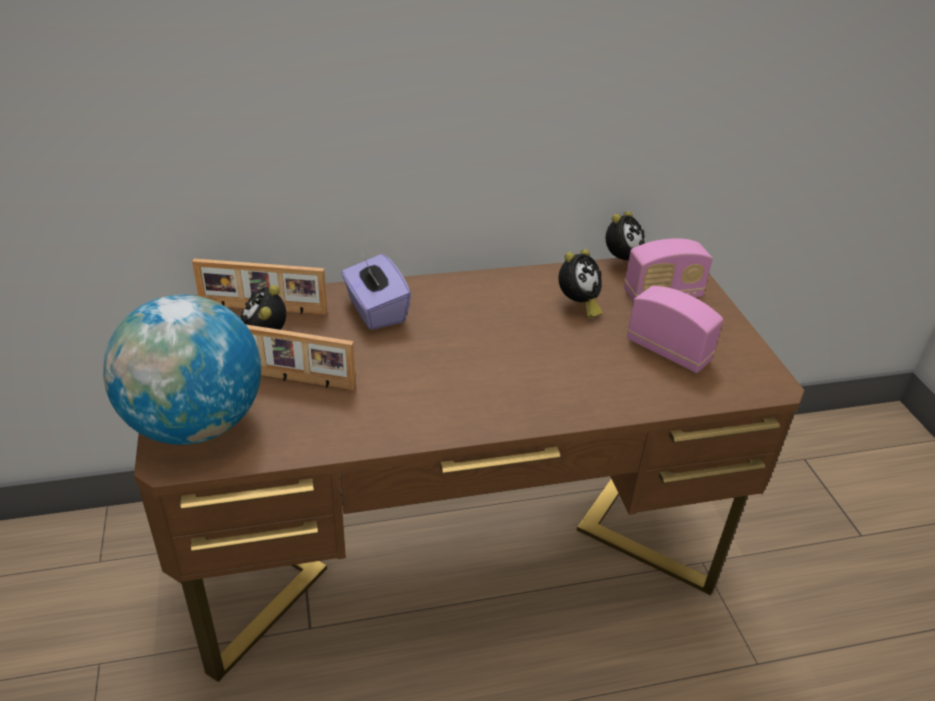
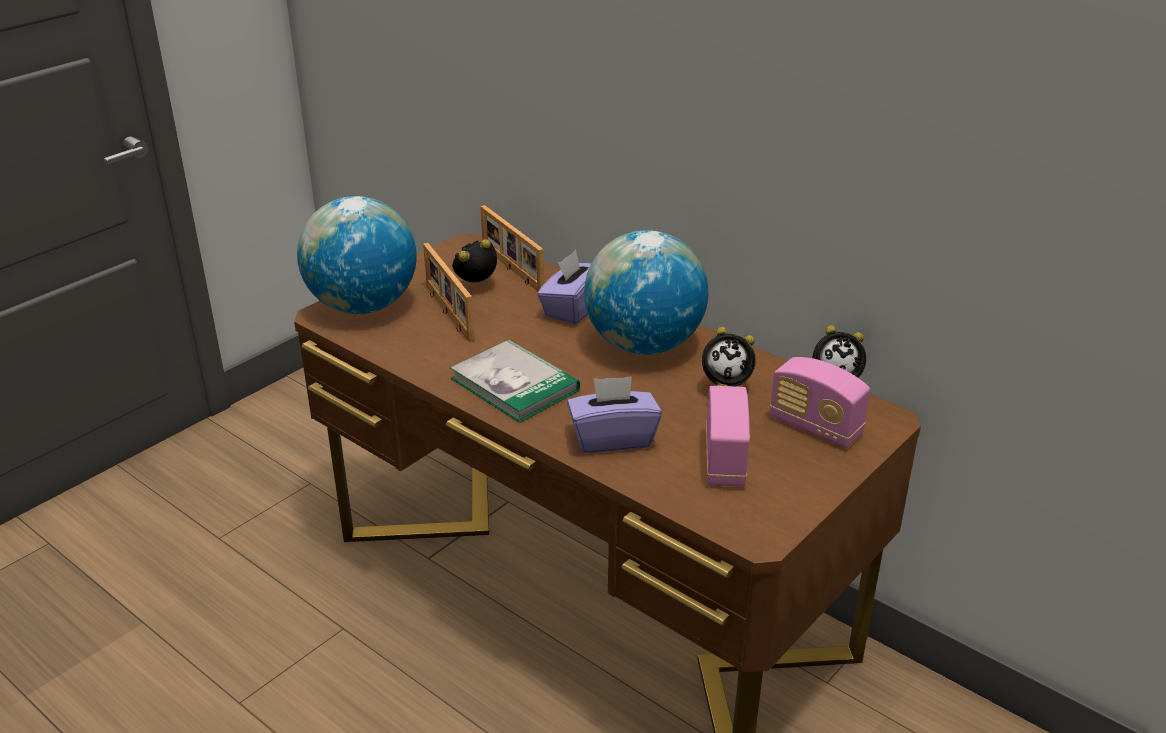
camera: 55 degrees right, 5 degrees down
(455, 398) = (514, 384): none -> book
(474, 307) = (643, 345): none -> globe
(589, 387) = (612, 438): none -> purple tissue box

